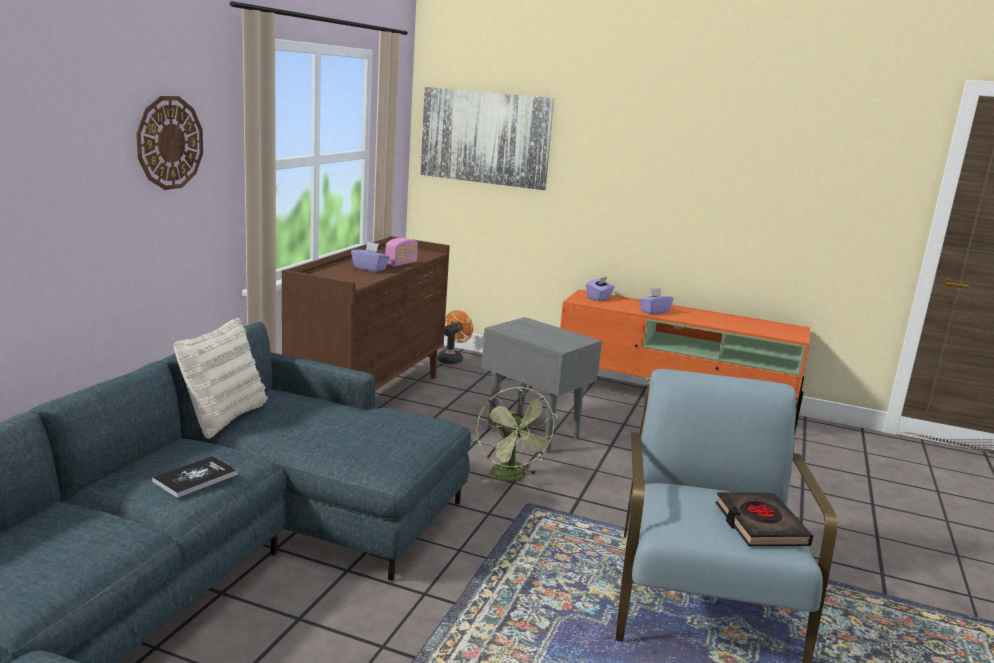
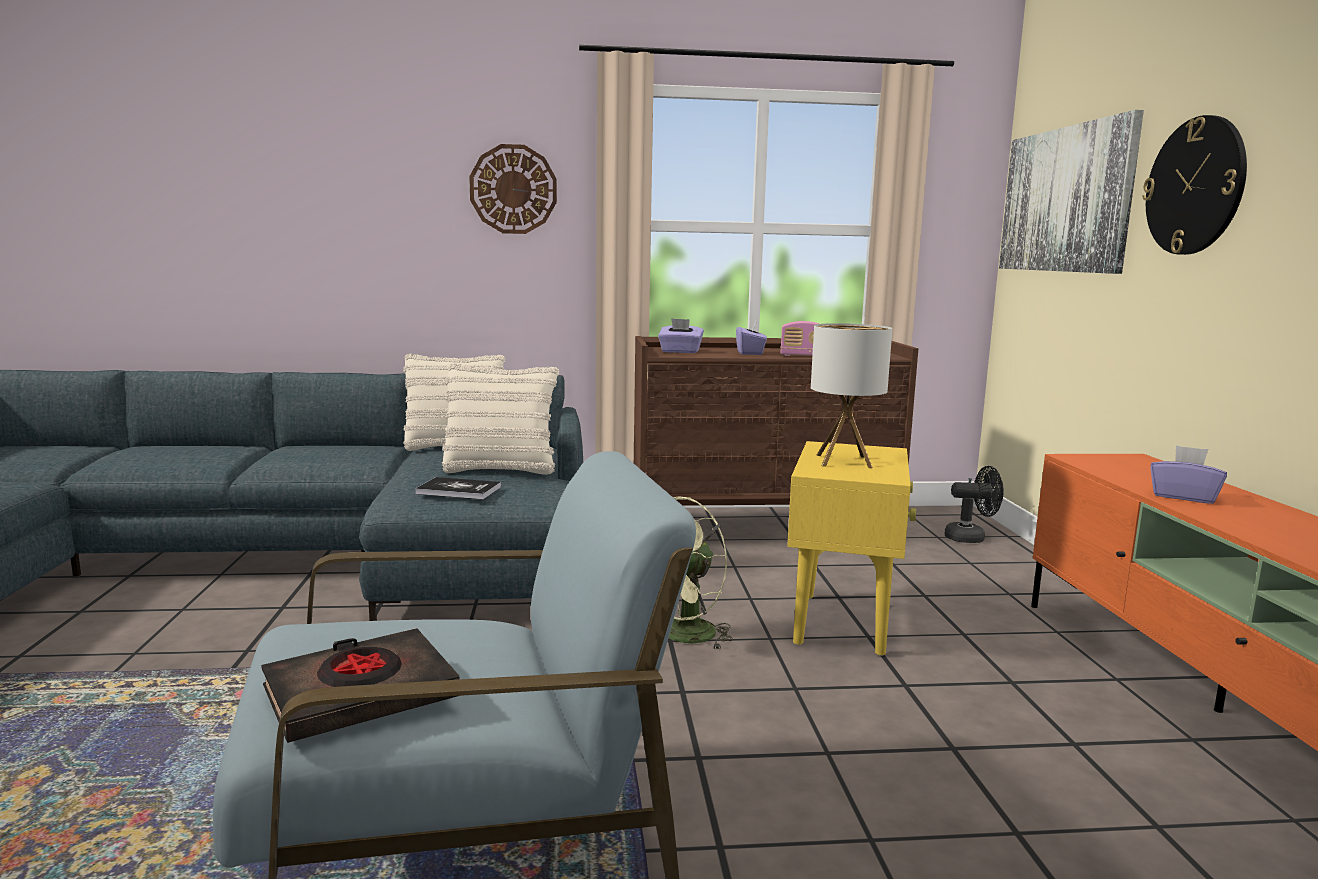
camera: 65 degrees right, 5 degrees down
(195, 478) = (314, 457): book -> book (458, 490)
(348, 419) = (501, 470): none -> beige pillow
(452, 359) = (971, 538): orange fan -> black fan
(532, 432) = (842, 623): grey side table -> yellow side table
(542, 336) = (843, 461): none -> table lamp
(599, 149) = (1195, 186): none -> wall clock
(599, 298) = (1136, 465): purple tissue box -> purple tissue box (680, 352)

